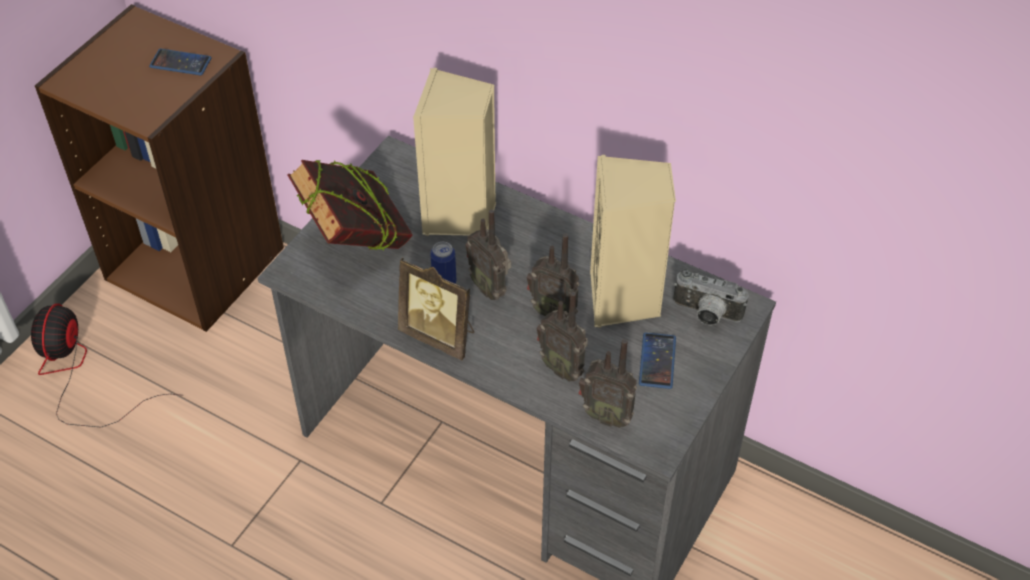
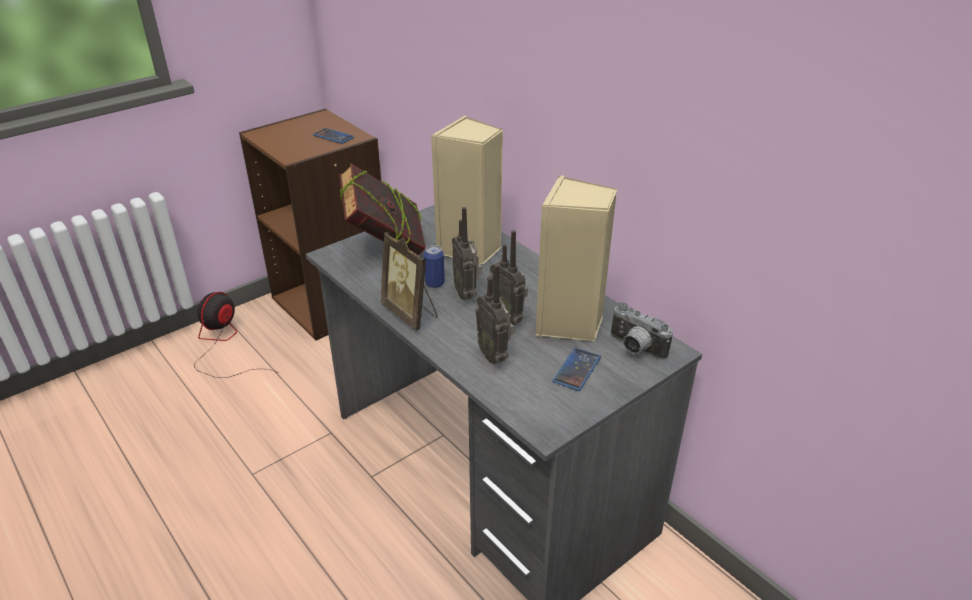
camera: 20 degrees right, 15 degrees down
(606, 415) = (513, 396): radio -> none

